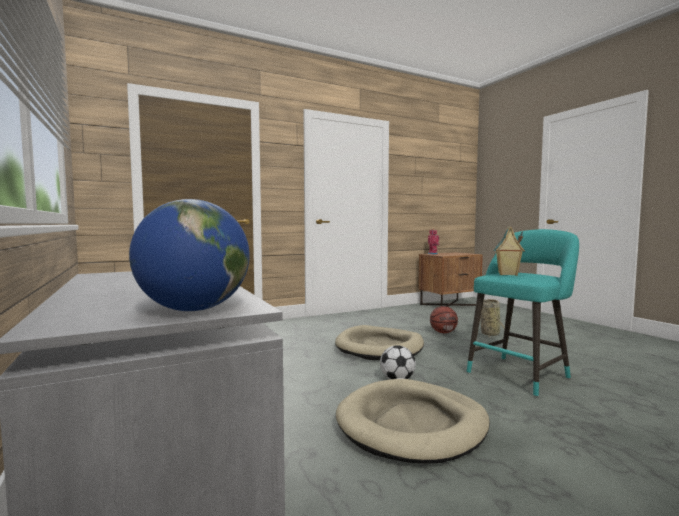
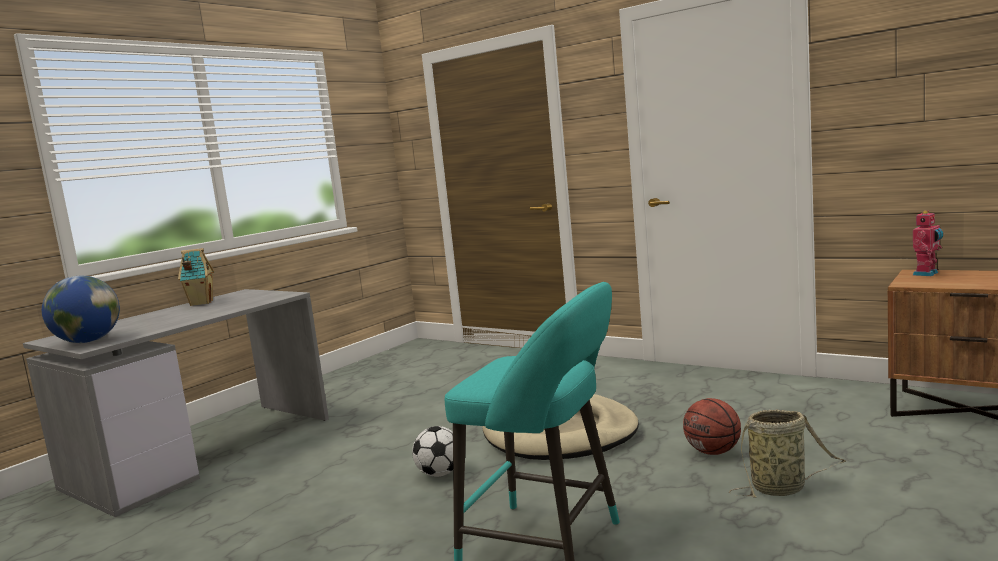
camera: 65 degrees right, 5 degrees up
(412, 424) = (320, 509): beige dog bed -> none
(507, 274) = (507, 363): toy house -> toy house (200, 303)

